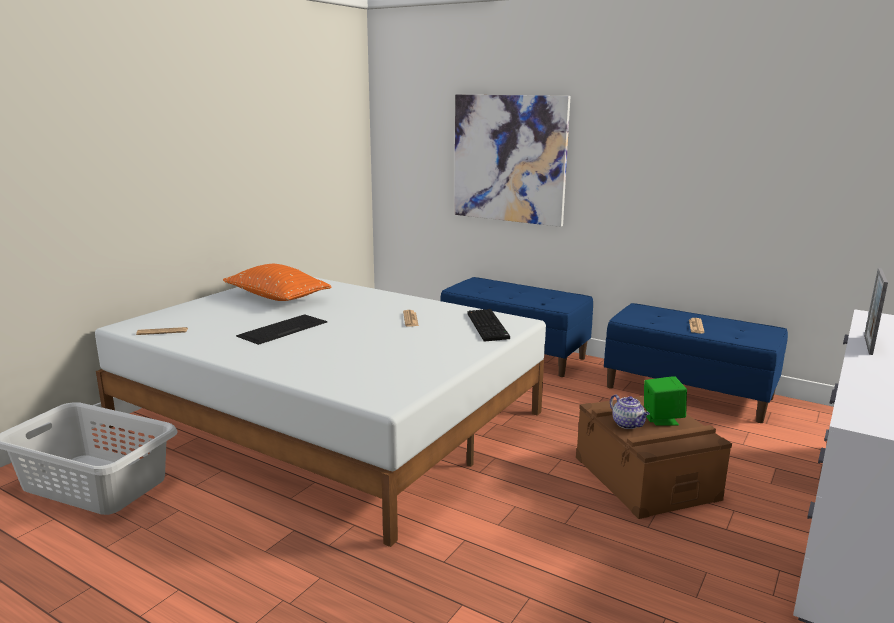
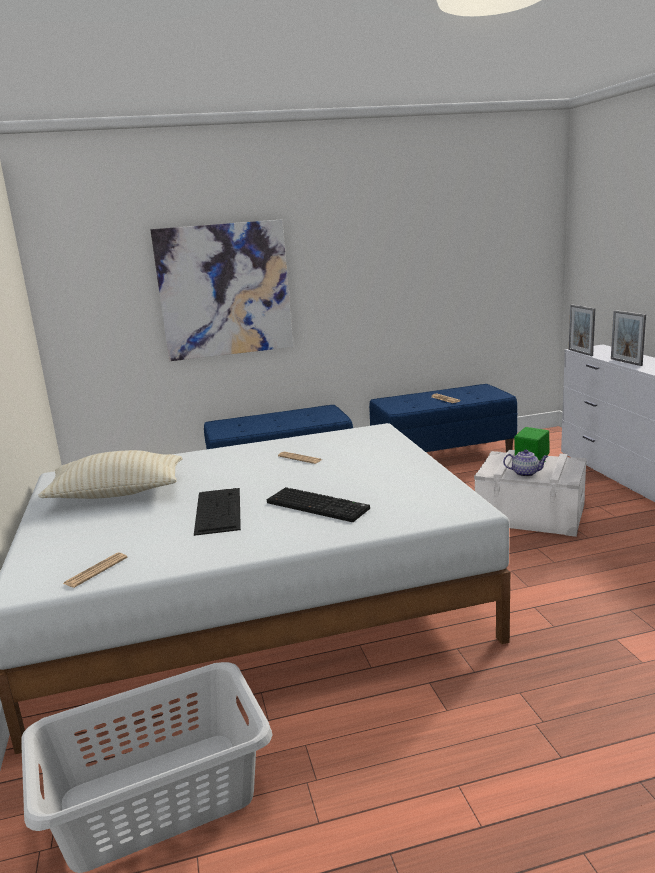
camera: 45 degrees left, 0 degrees up
(277, 297) = (117, 493): orange pillow -> beige pillow
(489, 326) = (370, 439): keyboard -> keyboard (319, 506)
(645, 478) = (530, 514): brown storage box -> white storage box
(856, 318) = (580, 352): none -> picture frame

